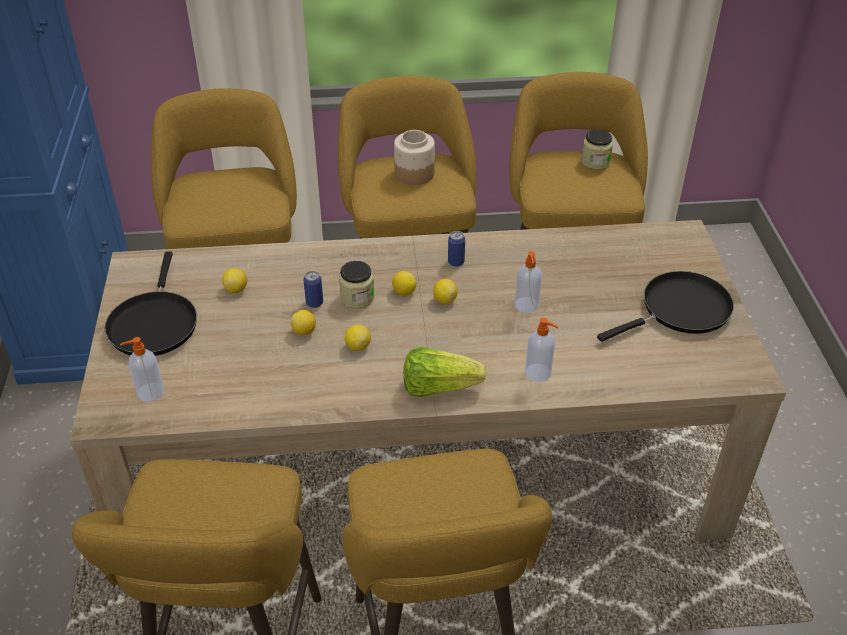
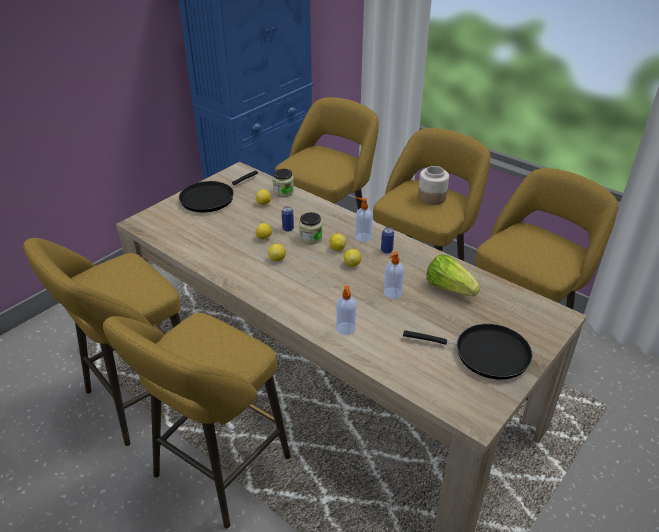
camera: 45 degrees right, 5 degrees down
(149, 392) = (168, 224): soap dispenser -> soap dispenser (362, 237)
(438, 387) = (285, 301): lettuce -> lettuce (449, 288)
(595, 162) = (558, 246): jar -> jar (283, 192)

